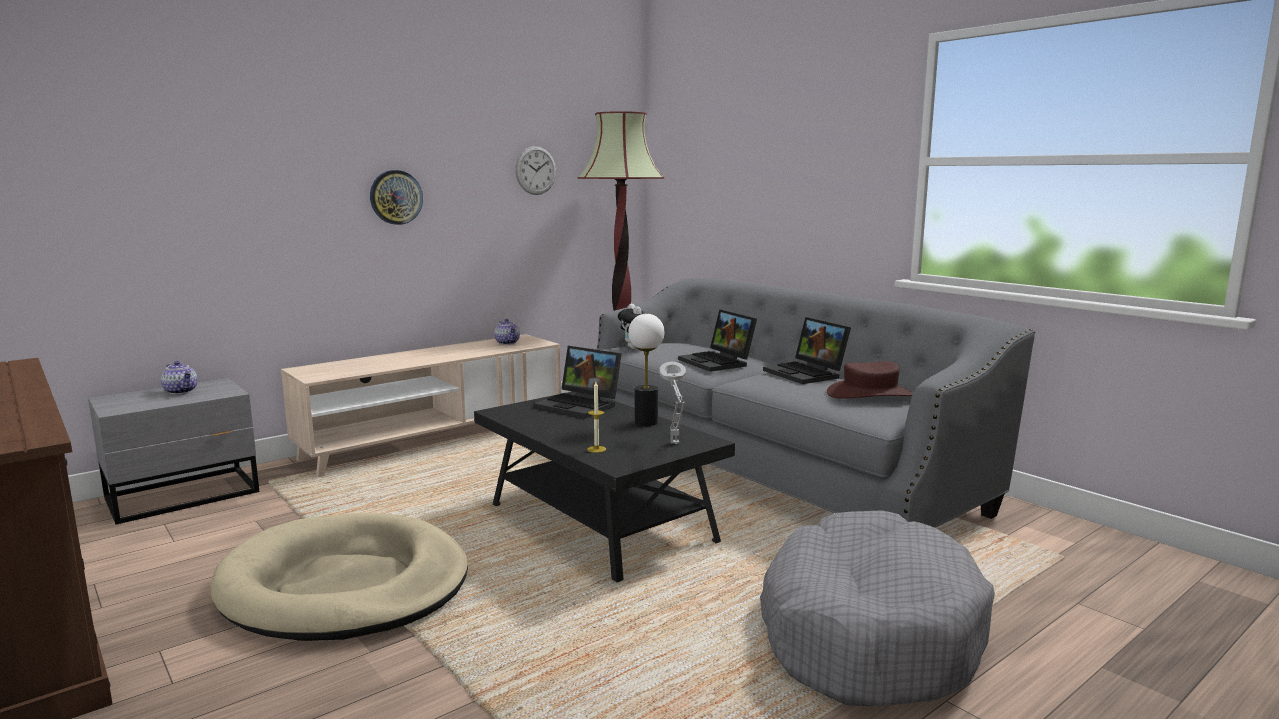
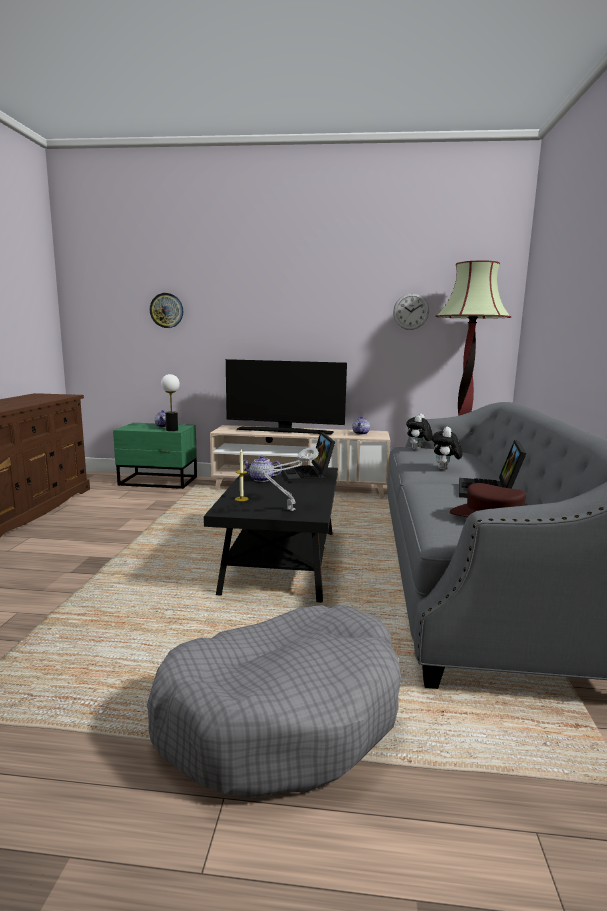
camera: 45 degrees right, 0 degrees up
(185, 495) = (159, 481): grey nightstand -> green nightstand
(345, 585) = (123, 540): beige dog bed -> none
(396, 197) = (302, 327): wall clock -> wall clock (166, 310)
(408, 359) = (285, 431): none -> television
(549, 424) = (261, 479): none -> teapot
(646, 422) = (313, 494): table lamp -> table lamp (172, 430)
(718, 362) = (444, 469): laptop -> plush toy

